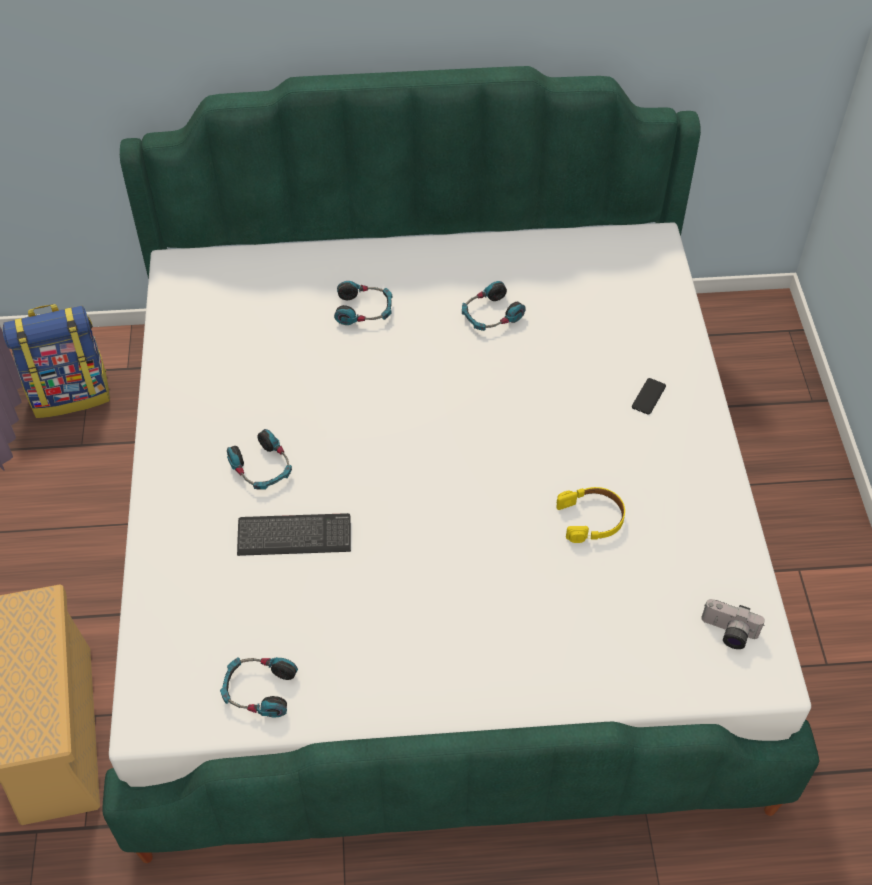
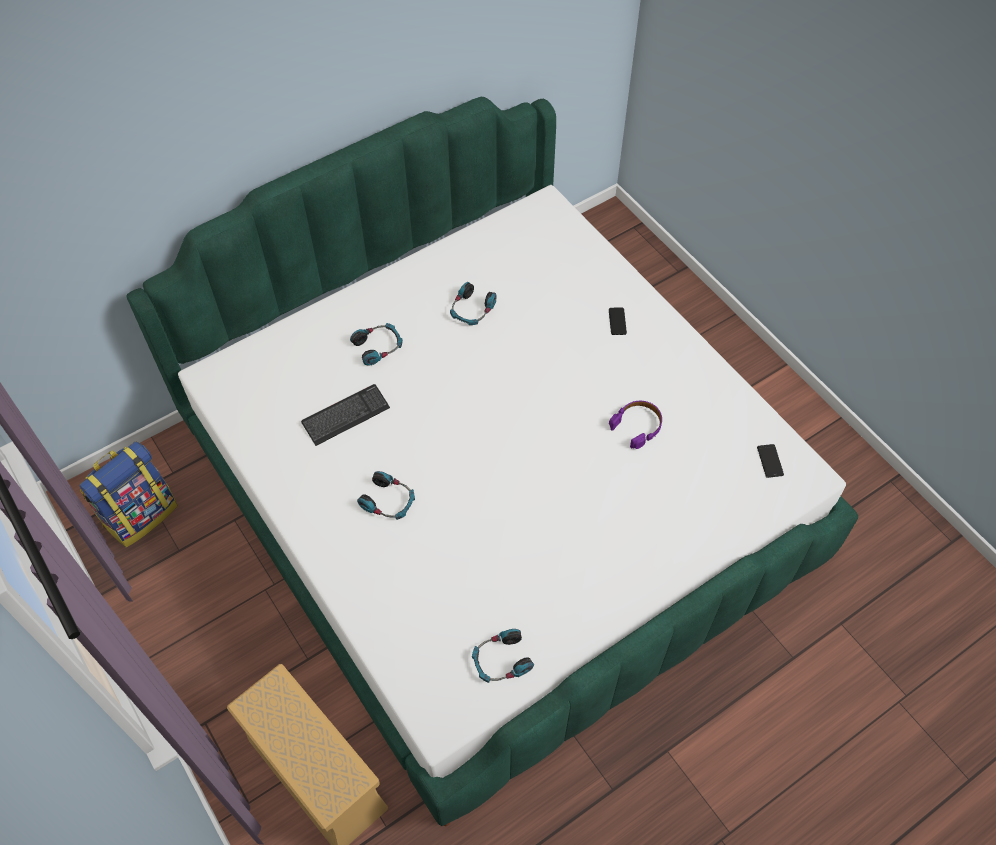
camera: 30 degrees left, 5 degrees up
(294, 536) = (447, 539): keyboard -> keyboard (346, 416)
(591, 519) = (637, 426): yellow headphones -> purple headphones
(727, 633) = (770, 461): camera -> phone

